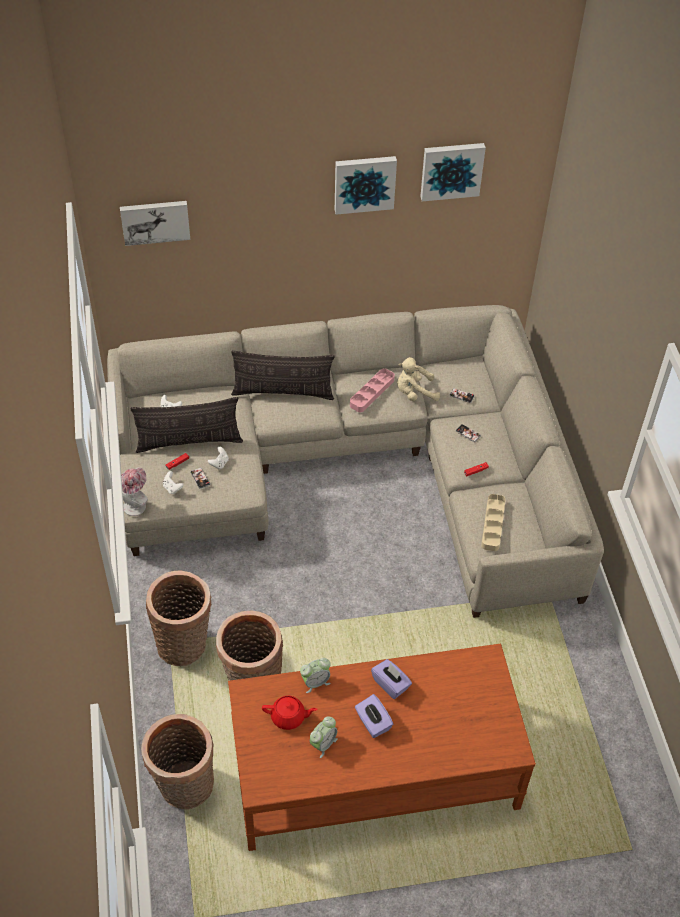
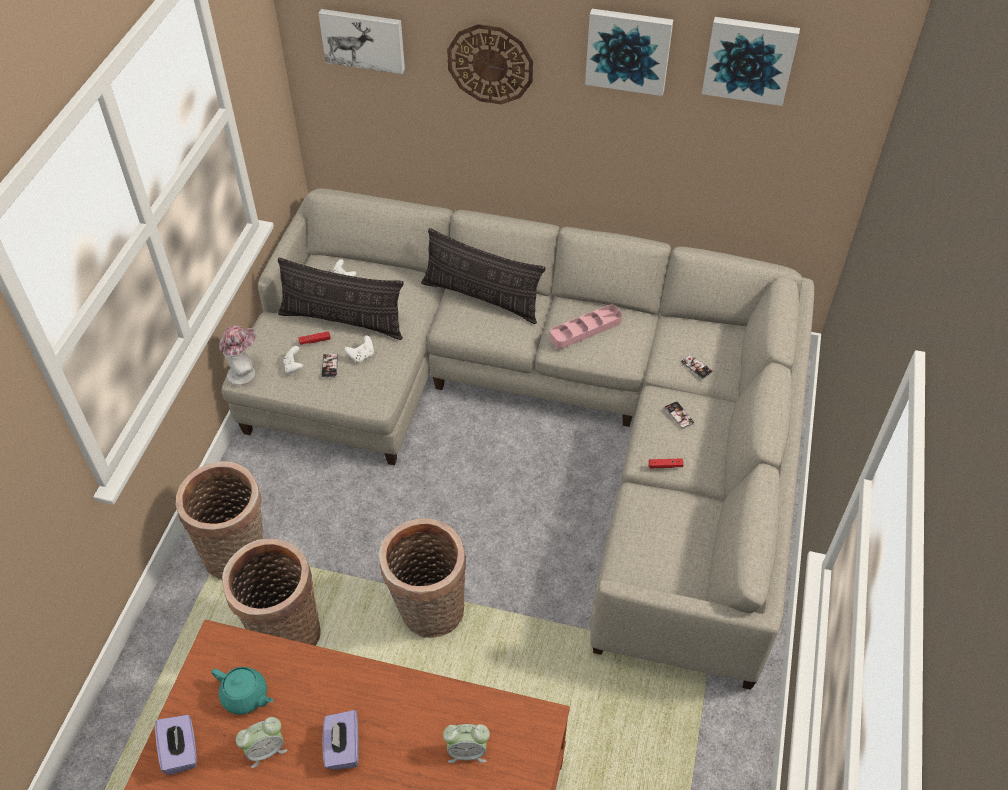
camera: 25 degrees right, 0 degrees up
(184, 788) = (137, 729): basket -> basket (428, 612)
(259, 216) = (490, 64): none -> wall clock
(288, 717) = (245, 696): red teapot -> turquoise teapot
(315, 682) = (304, 663): alarm clock -> alarm clock (467, 751)
(390, 684) = (395, 705): purple tissue box -> purple tissue box (181, 751)
(414, 393) = (639, 346): beige plush toy -> none
(493, 524) = (651, 542): beige tray -> none

